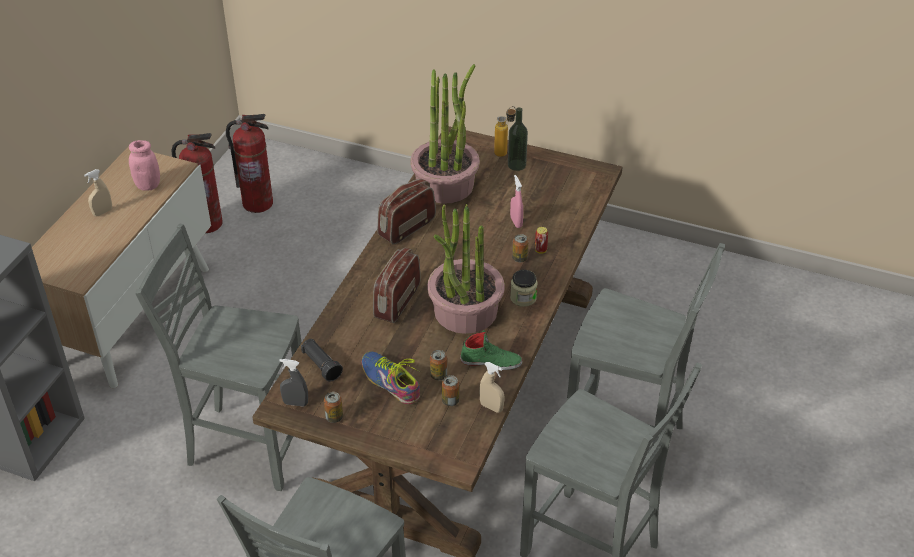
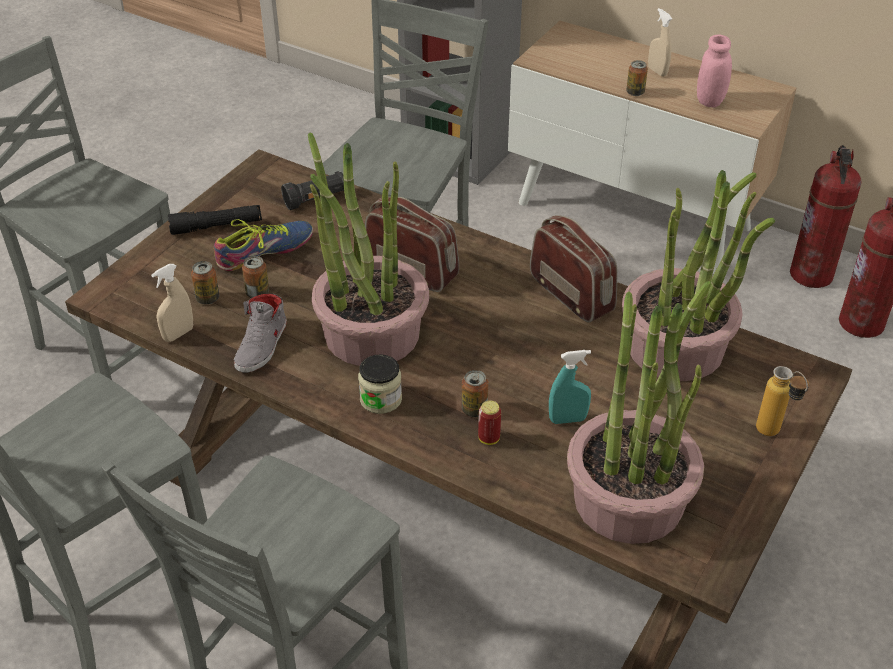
camera: 100 degrees right, 0 degrees up
(295, 403) = (263, 178): grey spray bottle -> none
(334, 417) = (227, 204): can -> can (635, 92)
(365, 417) = (216, 226): none -> black flashlight
(491, 361) = (262, 345): green shoe -> grey shoe
(516, 165) = (732, 445): bottle -> none
(516, 222) = (567, 419): pink spray bottle -> turquoise spray bottle
(565, 198) = (629, 498): none -> potted plant

